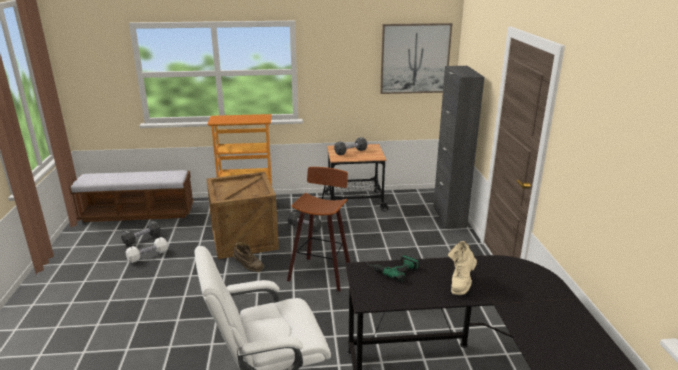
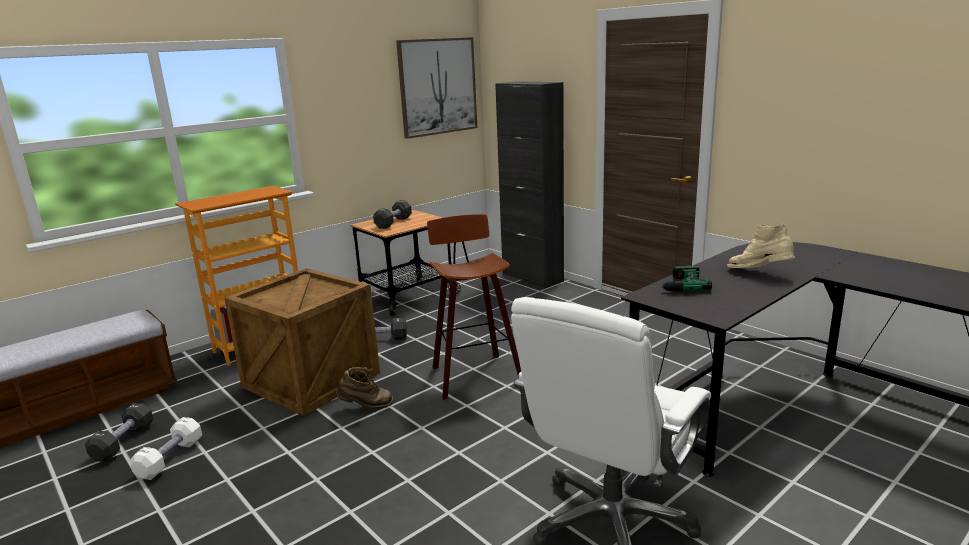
camera: 35 degrees left, 5 degrees down
(461, 283) = (759, 273): beige boot -> beige boot turned 135 degrees clockwise

